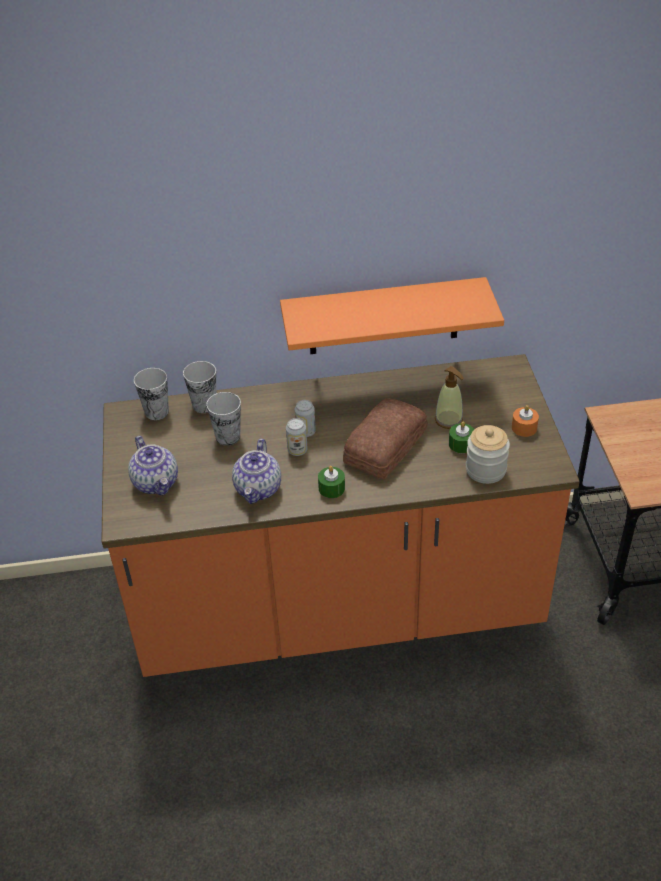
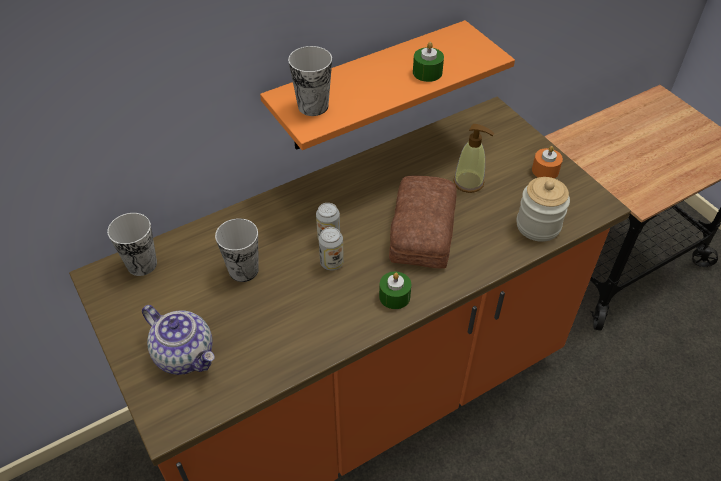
camera: 25 degrees left, 5 degrees up
(204, 405) = (196, 240): cup -> cup (313, 106)
(258, 489) = (313, 323): teapot -> none
(461, 444) = (497, 205): green candle -> green candle (427, 72)

